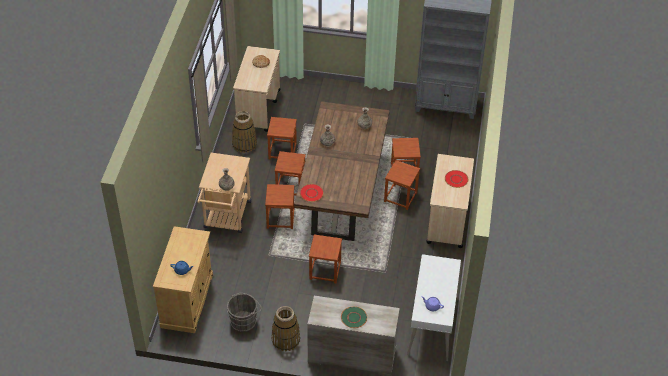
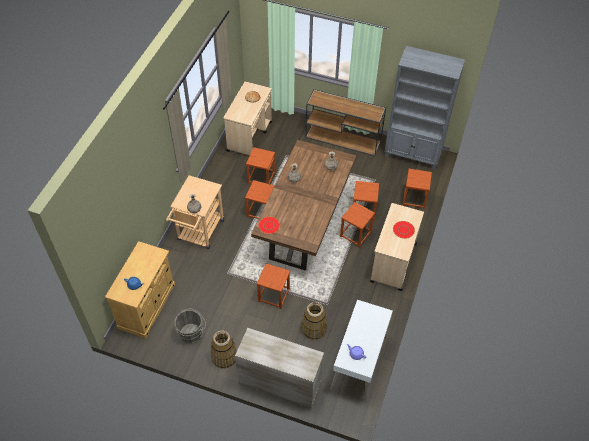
camera: 10 degrees right, 5 degrees up
(244, 144) = (230, 167): basket -> basket (313, 329)
(280, 218) = (245, 240): brown stool -> brown stool (414, 198)
(354, 317) = (279, 356): green plate -> none
(366, 99) = (343, 139): none -> brown console table

